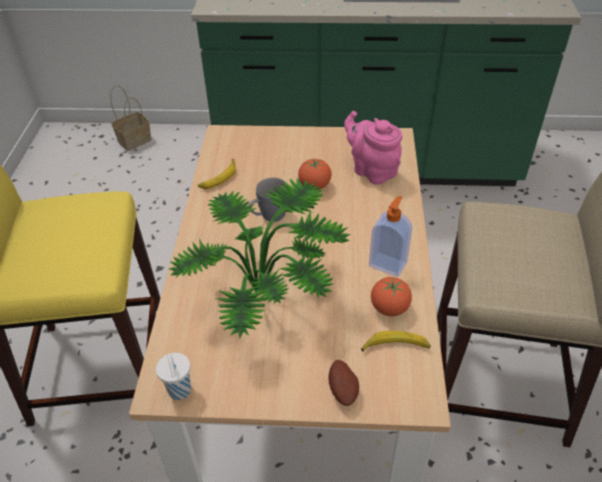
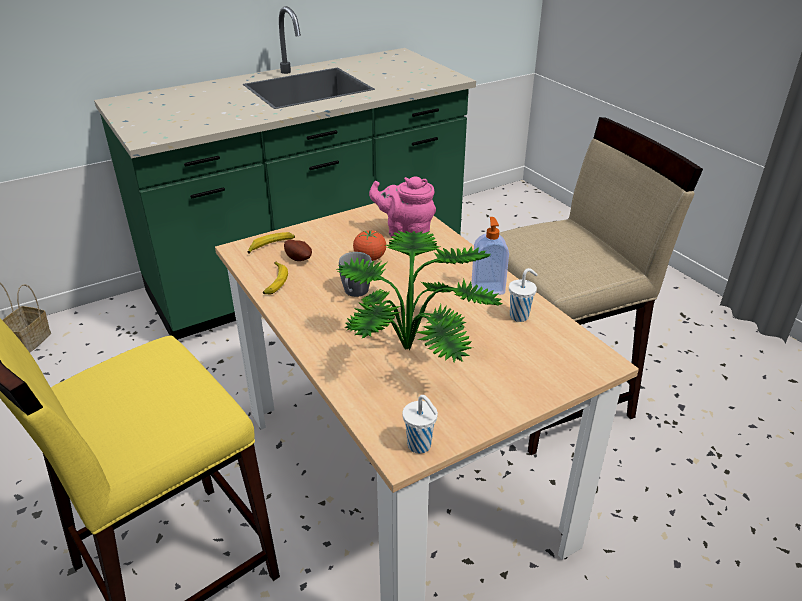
camera: 35 degrees left, 10 degrees down
(343, 390) = (546, 381): potato -> potato (299, 258)
(389, 308) = (520, 316): tomato -> white cup
(395, 347) = (551, 338): banana -> banana (271, 246)

